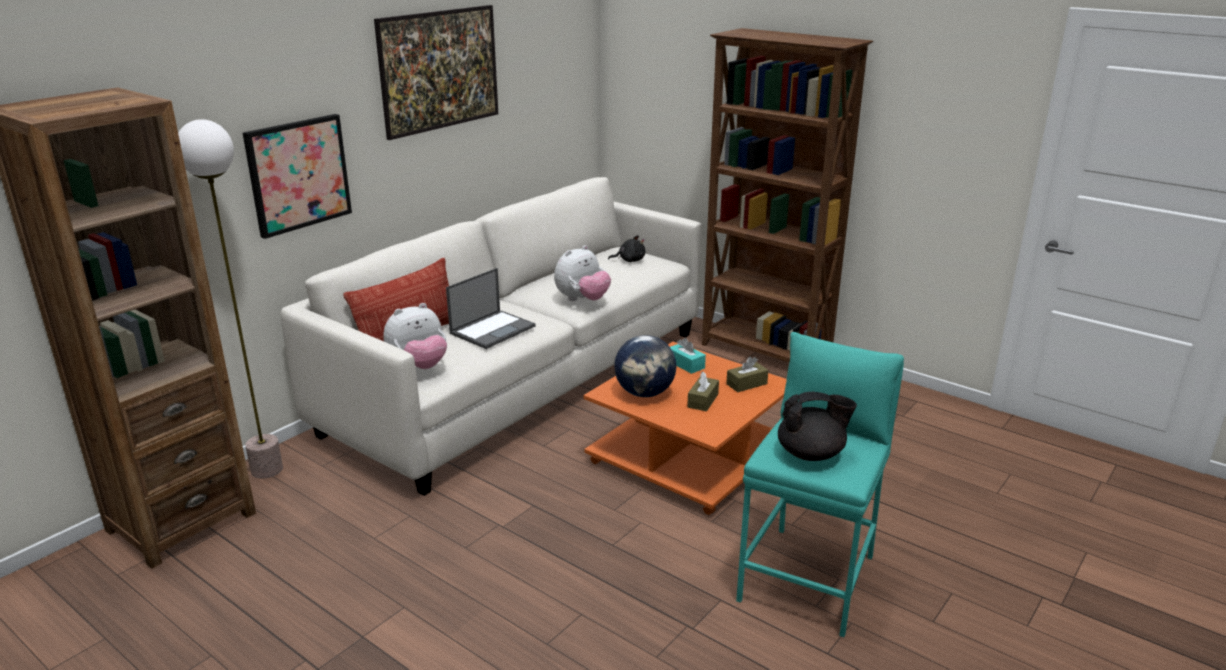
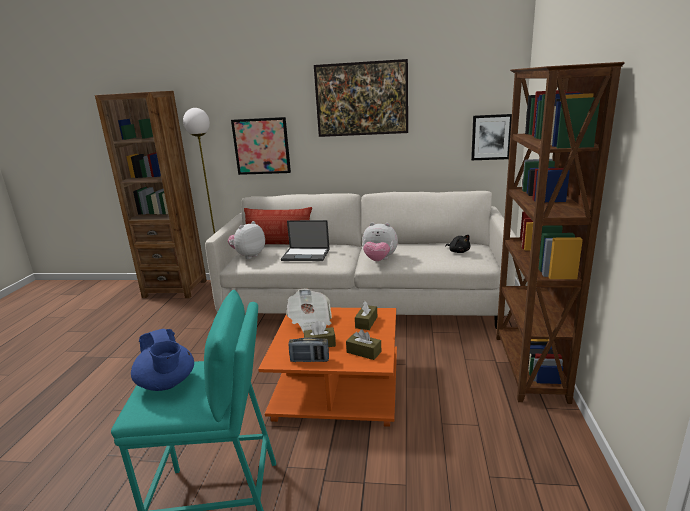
camera: 60 degrees right, 5 degrees down
(419, 366) = (248, 256): plush toy -> plush toy turned 105 degrees clockwise
(575, 105) = (491, 137): none -> picture
(645, 393) = (310, 322): globe -> newspaper
(686, 364) = (366, 322): turquoise tissue box -> brown tissue box
(731, 414) = (309, 360): none -> radio
(811, 454) = (167, 384): black teapot -> blue teapot

